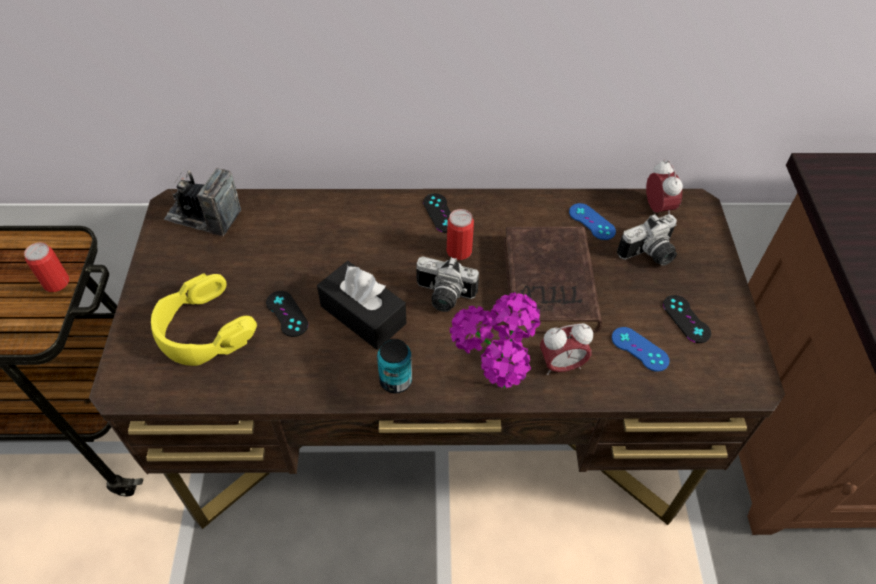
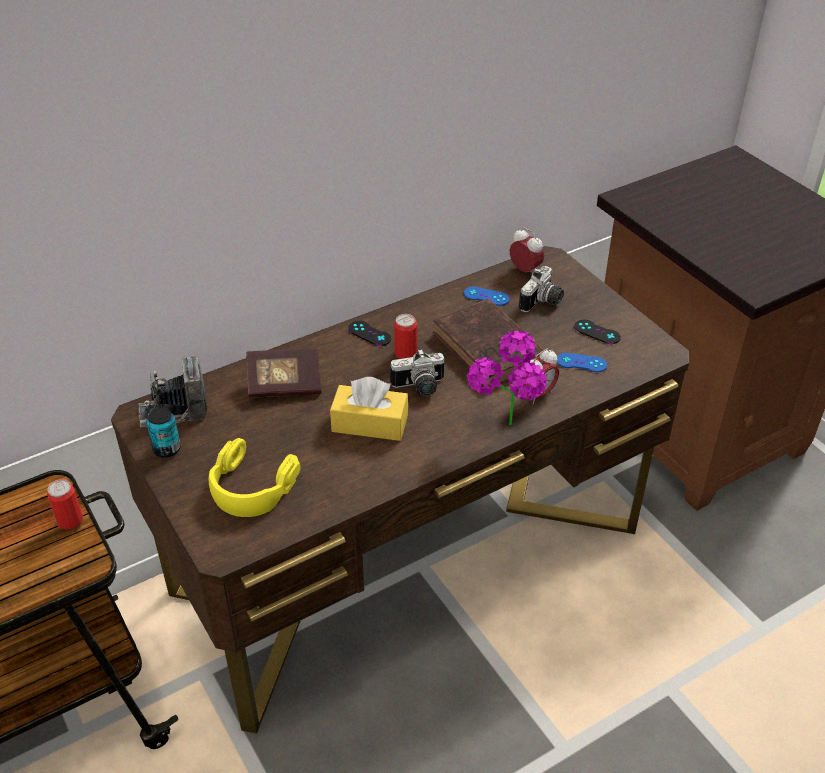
camera: 30 degrees left, 10 degrees down
(287, 314) = (309, 448): black game controller -> none
(318, 234) = (284, 385): none -> book
(363, 315) = (370, 423): black tissue box -> yellow tissue box
(395, 380) = (431, 453): can -> can (167, 449)

